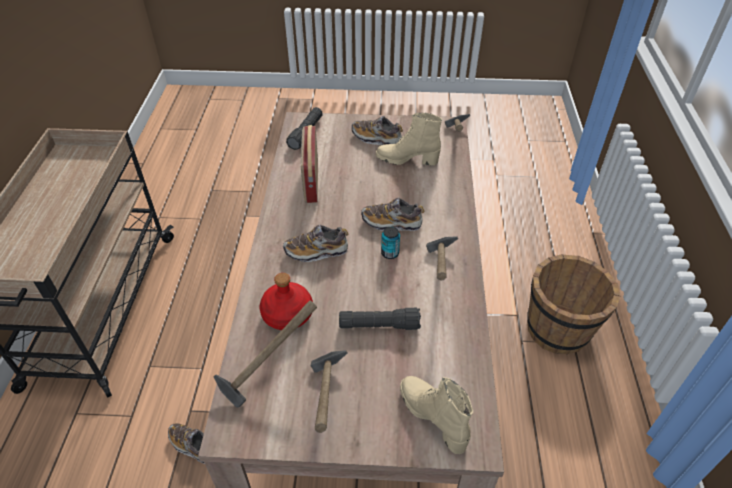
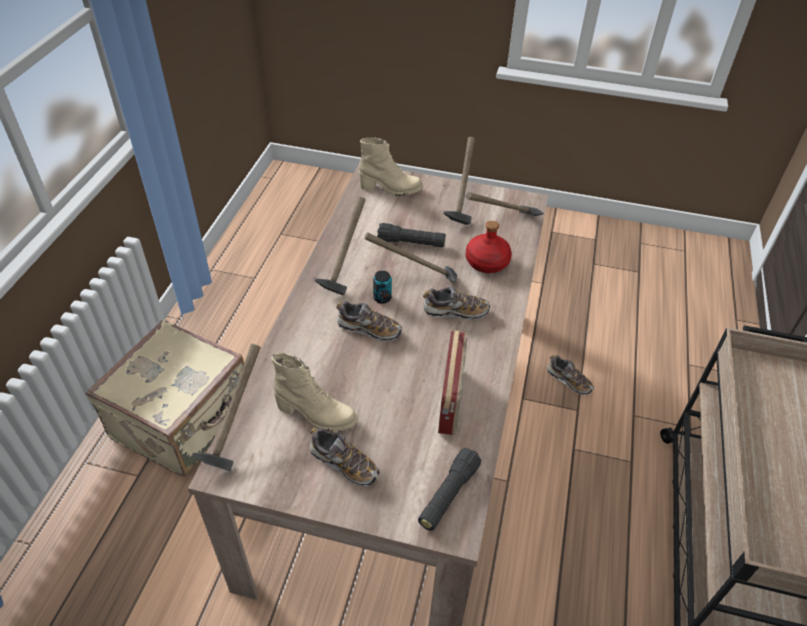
camera: 170 degrees left, 0 degrees up
(362, 276) = (415, 281): none -> hammer
(433, 417) = (390, 189): beige boot -> beige boot turned 60 degrees counterclockwise
(558, 329) = (184, 421): brown bucket -> beige suitcase

